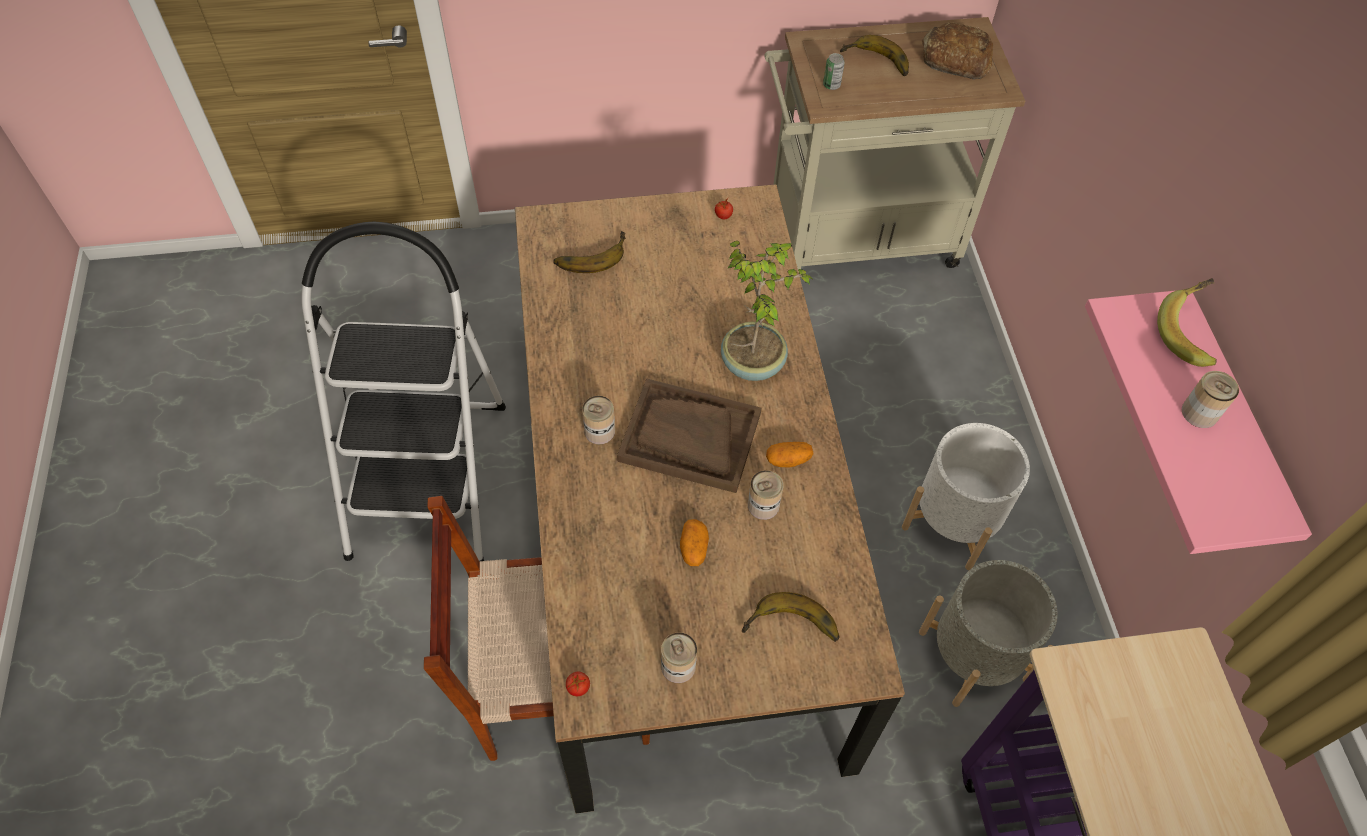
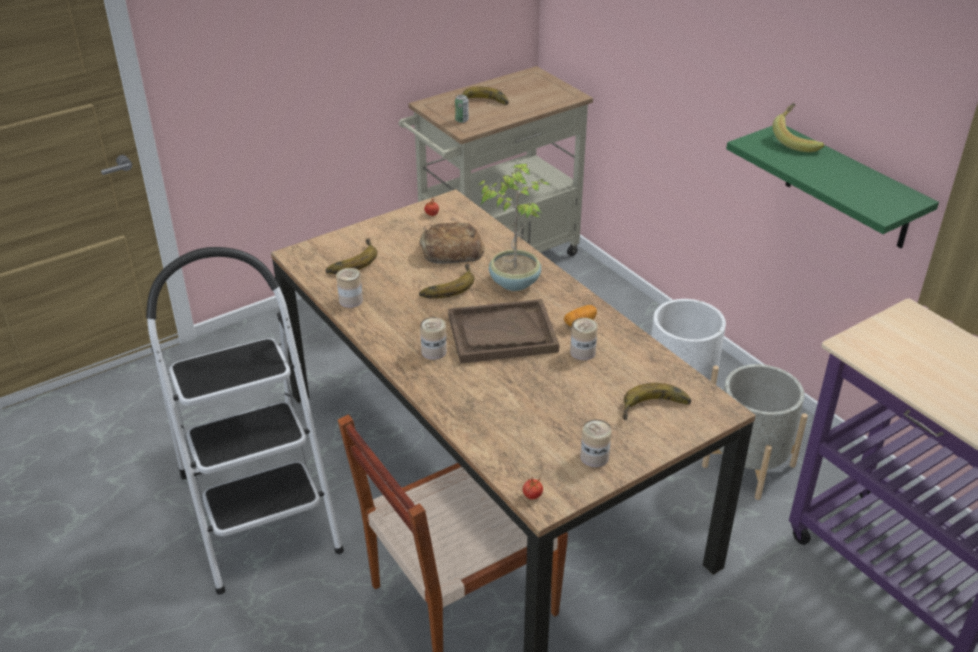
camera: 25 degrees left, 20 degrees down
(672, 336) = (446, 285): none -> banana
(693, 548) = (553, 391): potato -> none
(955, 58) = (532, 89): bread -> bread (450, 250)
(1199, 413) = (833, 170): can -> can (350, 300)
(1227, 428) = (848, 187): pink shelf -> green shelf

